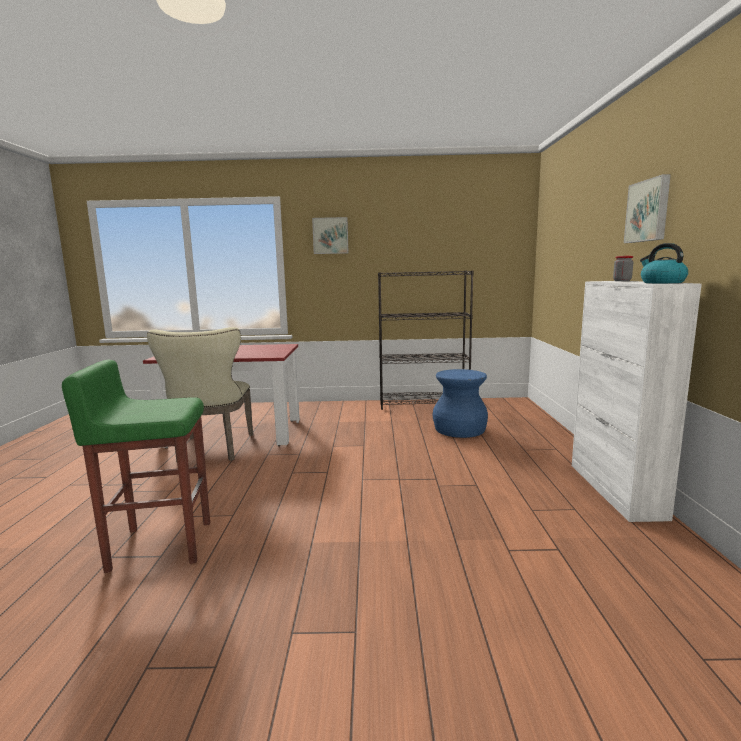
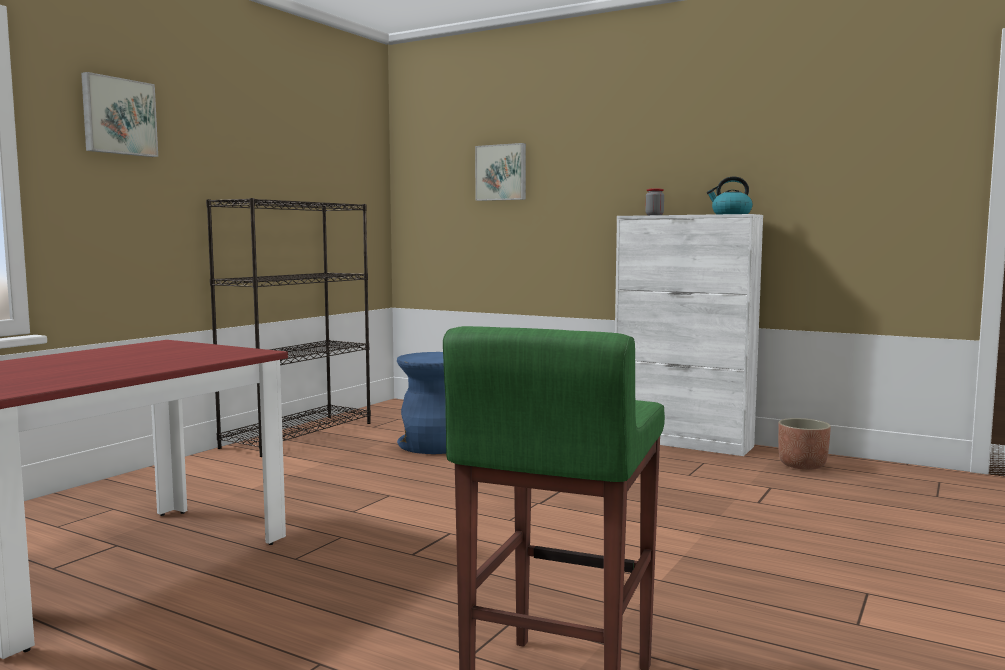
camera: 60 degrees left, 5 degrees down
(213, 450) = (166, 600): beige chair -> none
(649, 211) = (661, 144): picture -> picture (501, 172)
(657, 555) = (802, 465): none -> planter

